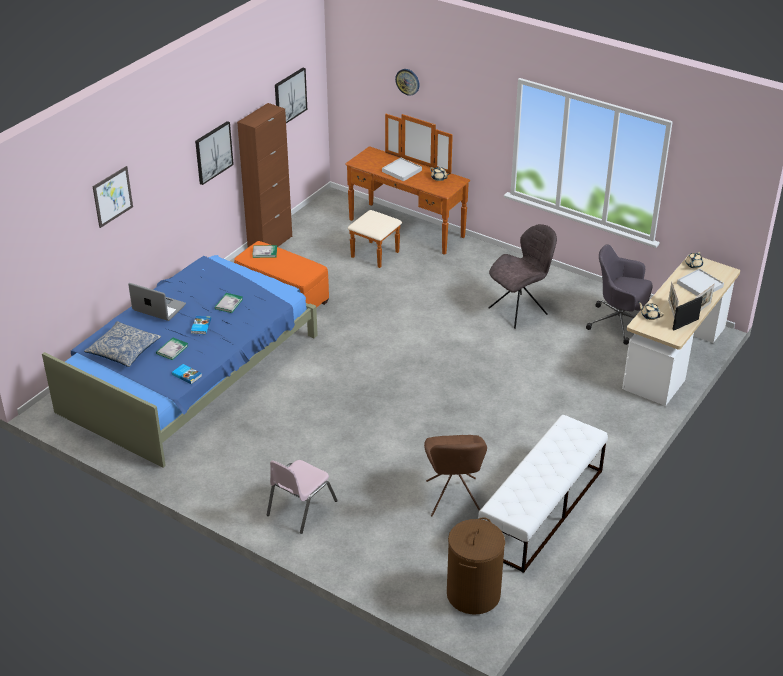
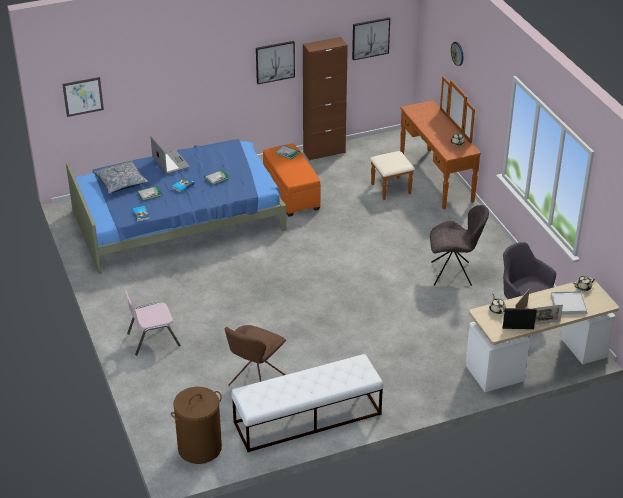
camera: 35 degrees right, 0 degrees up
(112, 196) = (163, 68): picture -> picture (83, 96)
(402, 171) = (435, 127): white tray -> none

